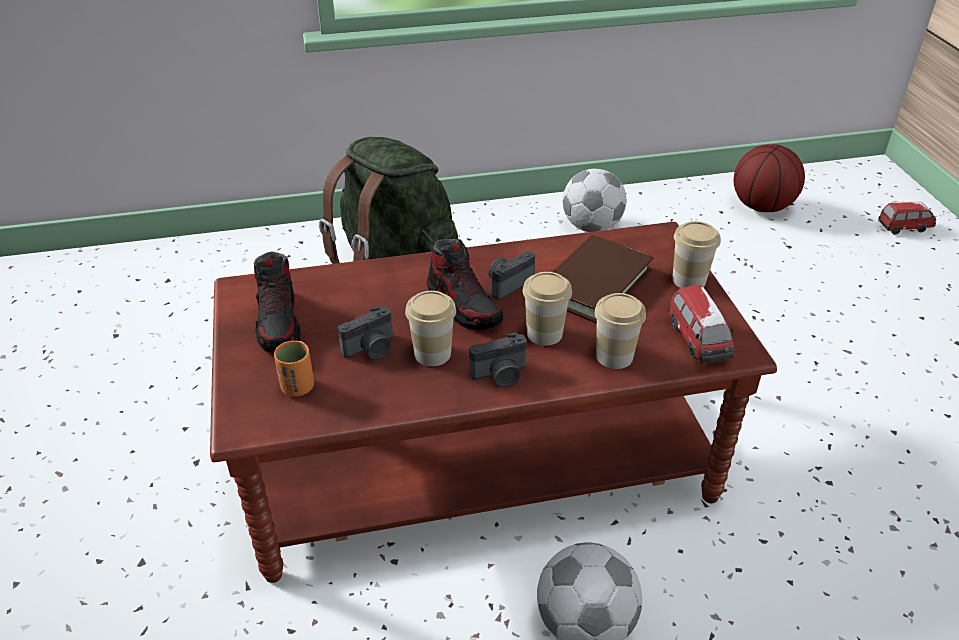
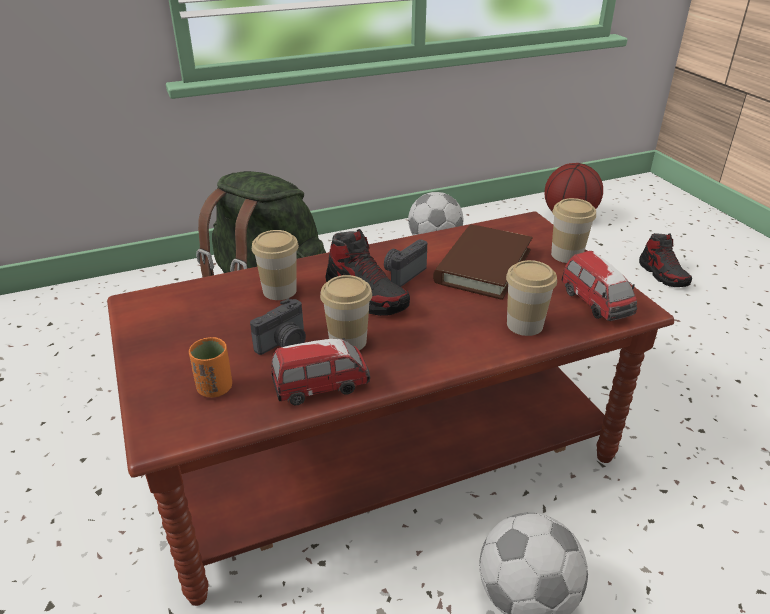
camera: 10 degrees left, 5 degrees down
(279, 323) = (183, 330): shoe -> shoe (663, 274)
(500, 375) = (421, 354): camera -> none
(544, 333) = (451, 312): cup -> cup (279, 291)
(904, 227) = (685, 222): toy car -> toy car (321, 386)

